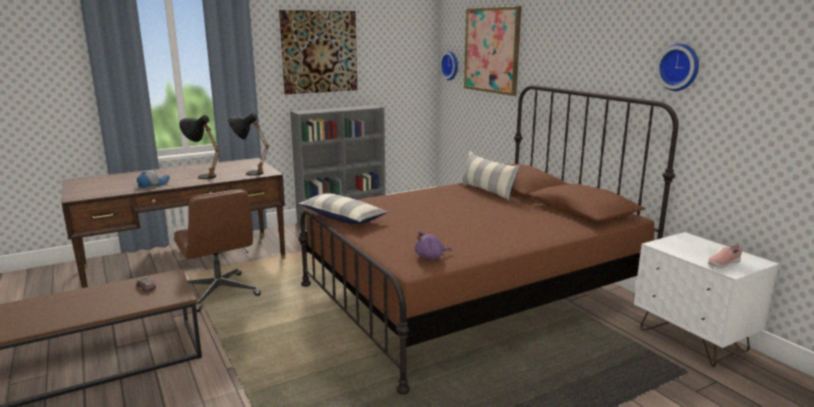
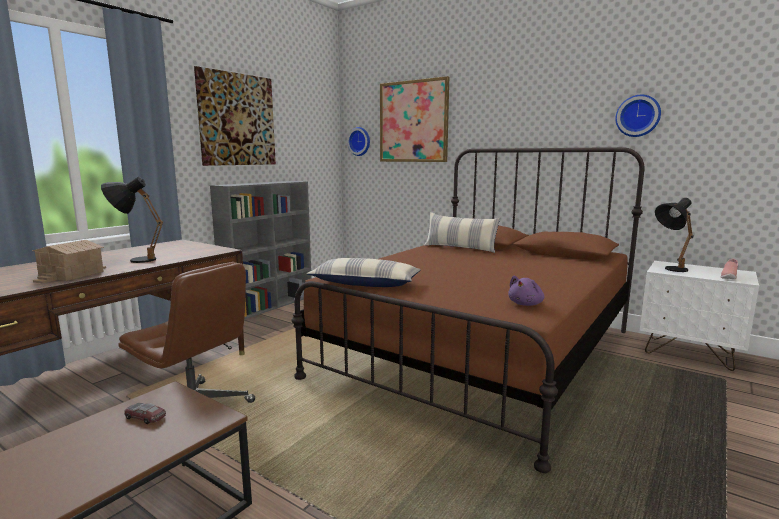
camera: 25 degrees left, 5 degrees down
(153, 184) = (71, 274): cap -> toy house
(248, 173) = (195, 252): black table lamp -> black table lamp (670, 270)

